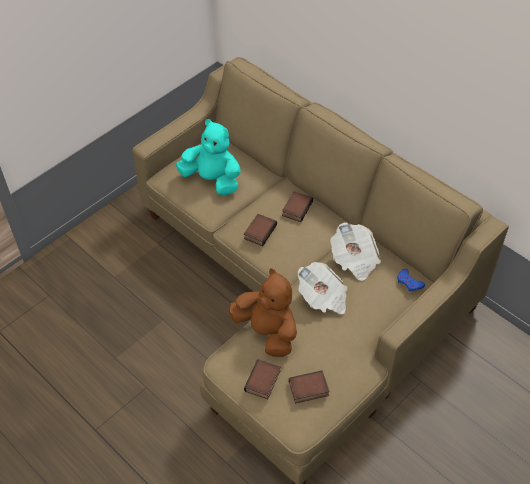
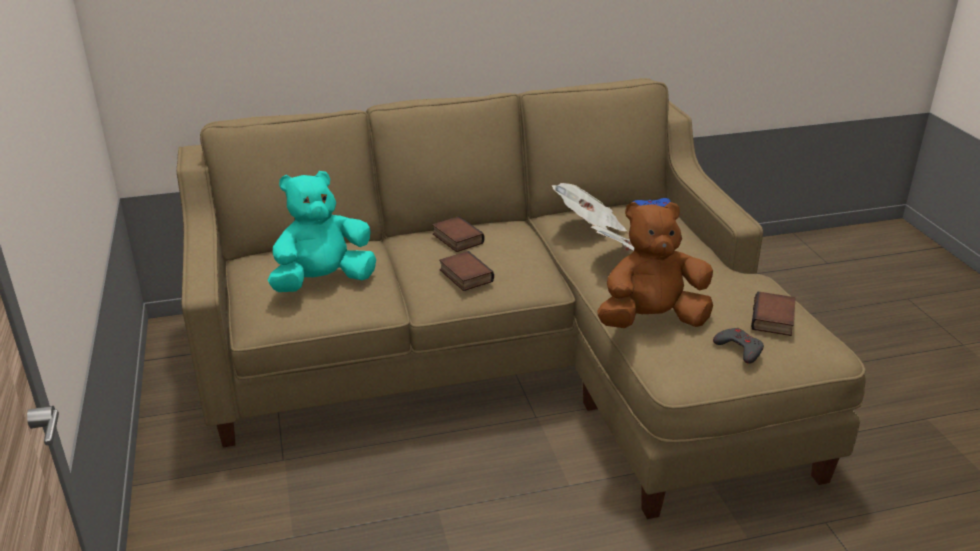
camera: 60 degrees left, 20 degrees down
(263, 382) = (739, 348): book -> grey game controller

